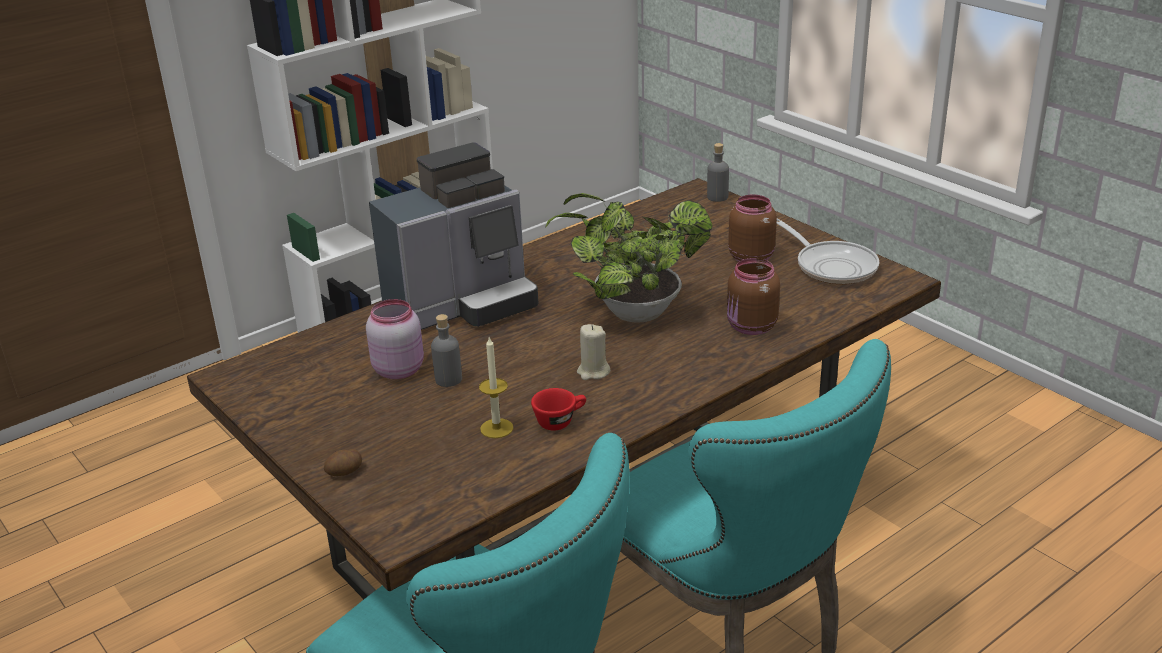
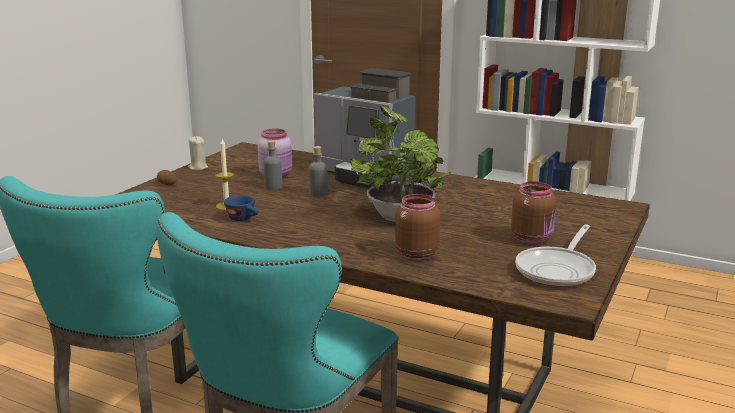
camera: 65 degrees right, 10 degrees down
(560, 421) = (244, 219): red cup -> blue cup
(593, 372) = (309, 218): beige candle -> beige candle (198, 167)
(717, 197) = (623, 214): grey bottle -> grey bottle (318, 193)

